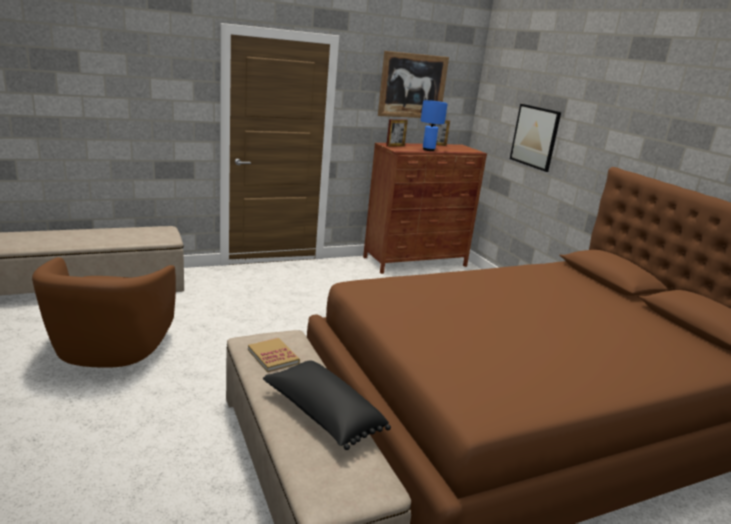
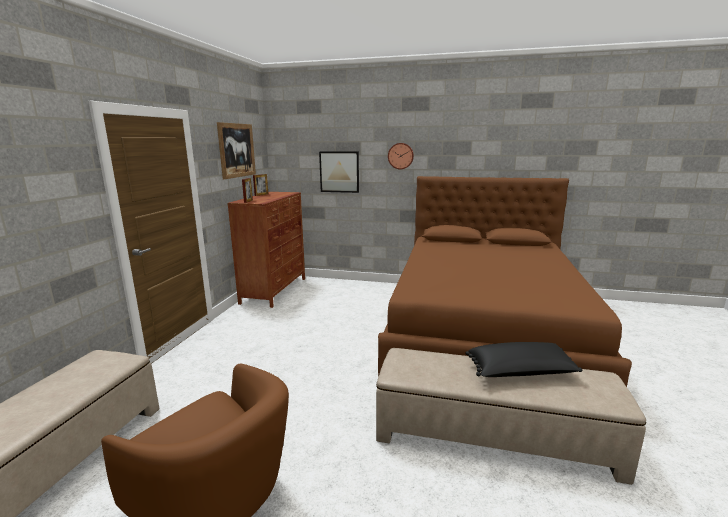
camera: 50 degrees left, 5 degrees down
(273, 356) = (428, 369): book -> none
(428, 150) = (272, 198): blue table lamp -> none
(608, 130) = (400, 156): none -> wall clock

